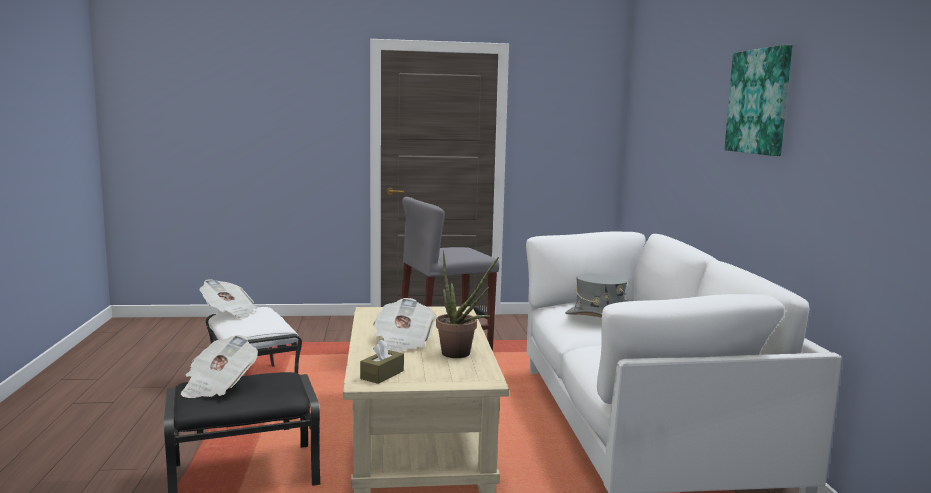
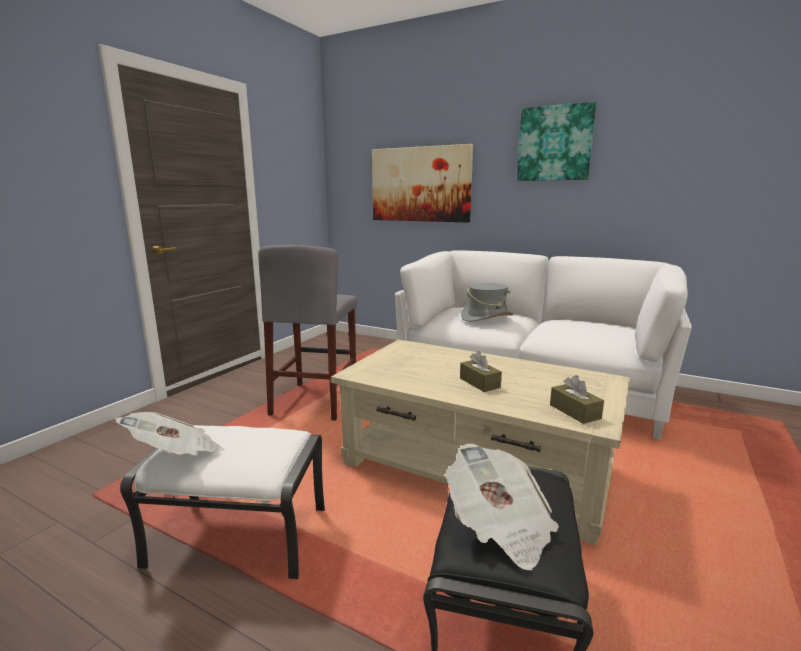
camera: 55 degrees left, 5 degrees up
(403, 342) = (479, 383): newspaper -> brown tissue box
(460, 355) = (535, 372): potted plant -> none
(670, 146) = (420, 184): none -> picture

